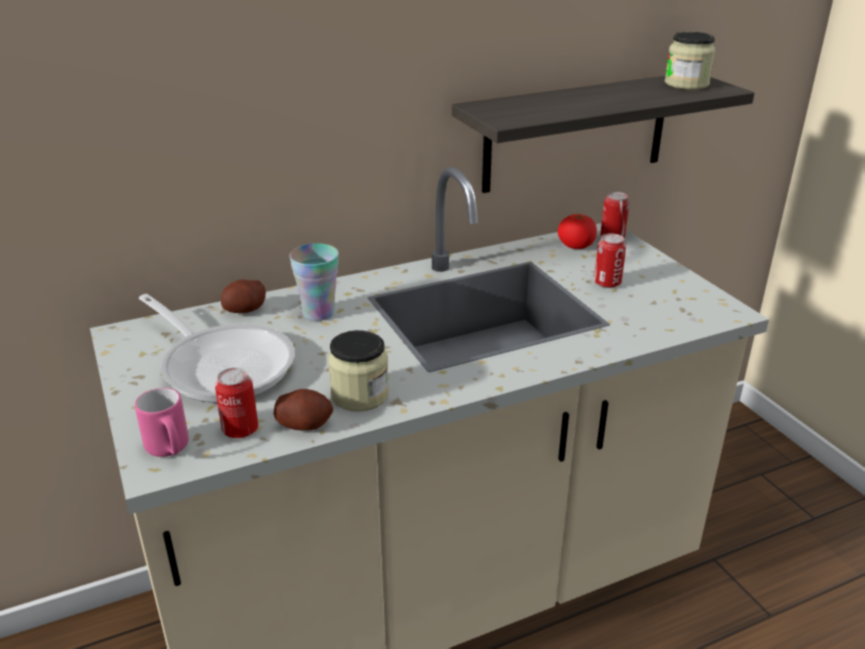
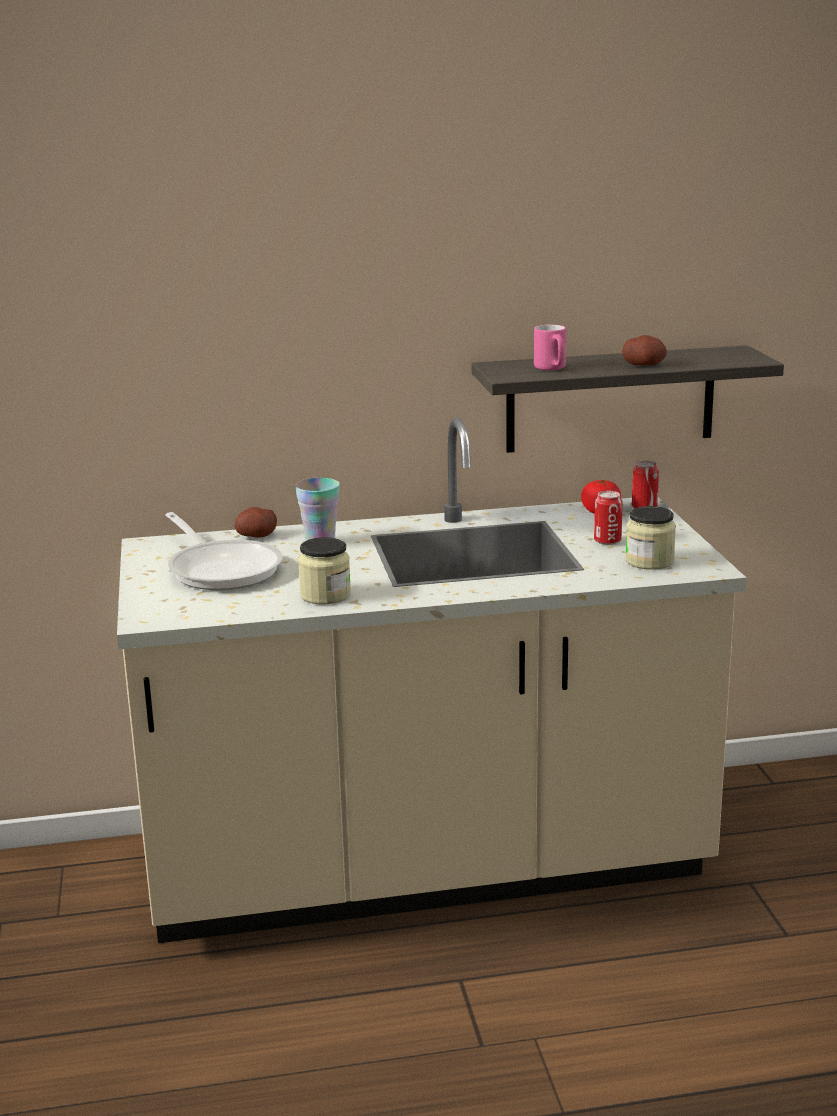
camera: 15 degrees right, 10 degrees down
(170, 450) = (159, 612): pink mug -> pink mug (552, 369)
(240, 430) = (218, 606): can -> none
(304, 424) = (270, 608): potato -> potato (643, 365)
(686, 84) = (721, 355): jar -> jar (649, 561)

